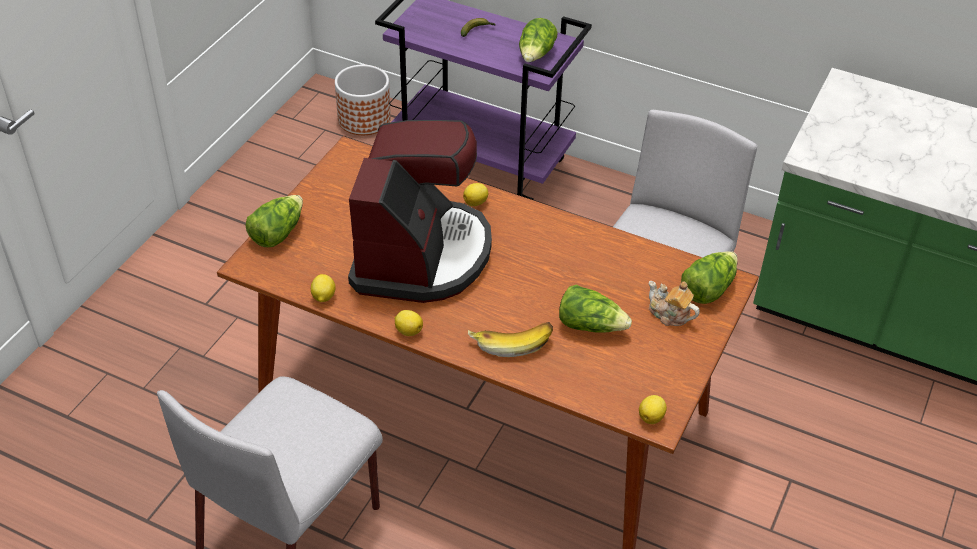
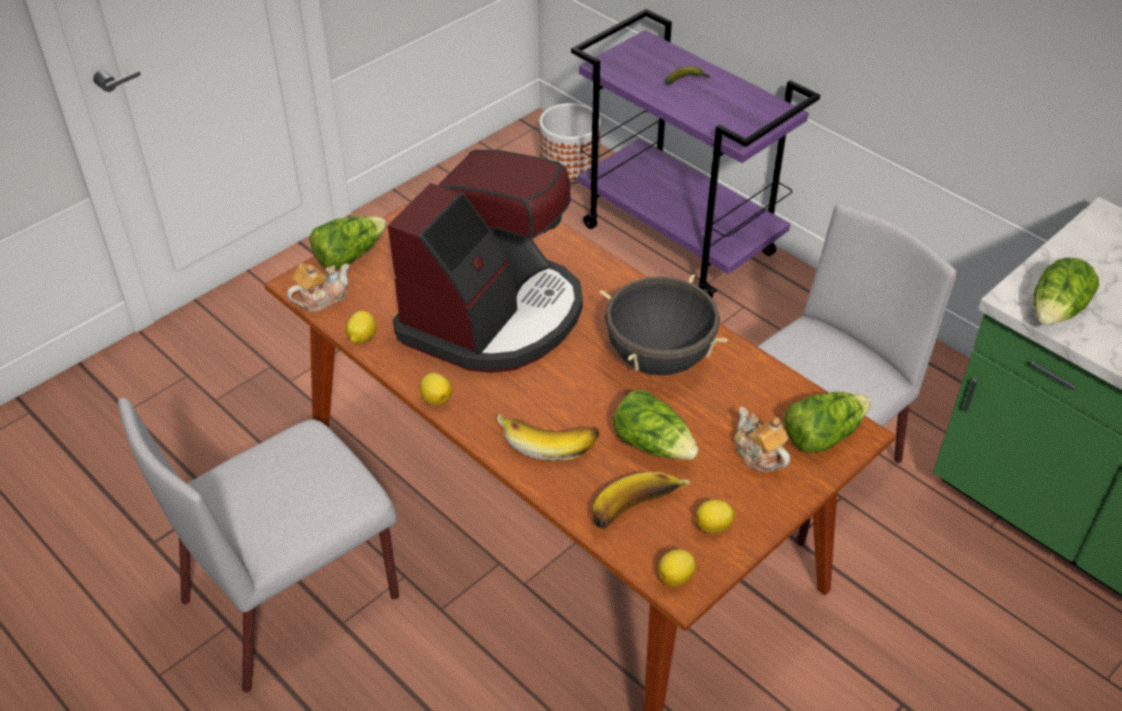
camera: 20 degrees right, 0 degrees up
(273, 273) = (321, 299): none -> teapot
(476, 202) = (586, 270): lemon -> lemon (714, 526)
(536, 55) = (743, 119): lettuce -> lettuce (1056, 312)
(564, 259) = (659, 359): none -> black cooking pot
(603, 378) = (639, 513): none -> banana

